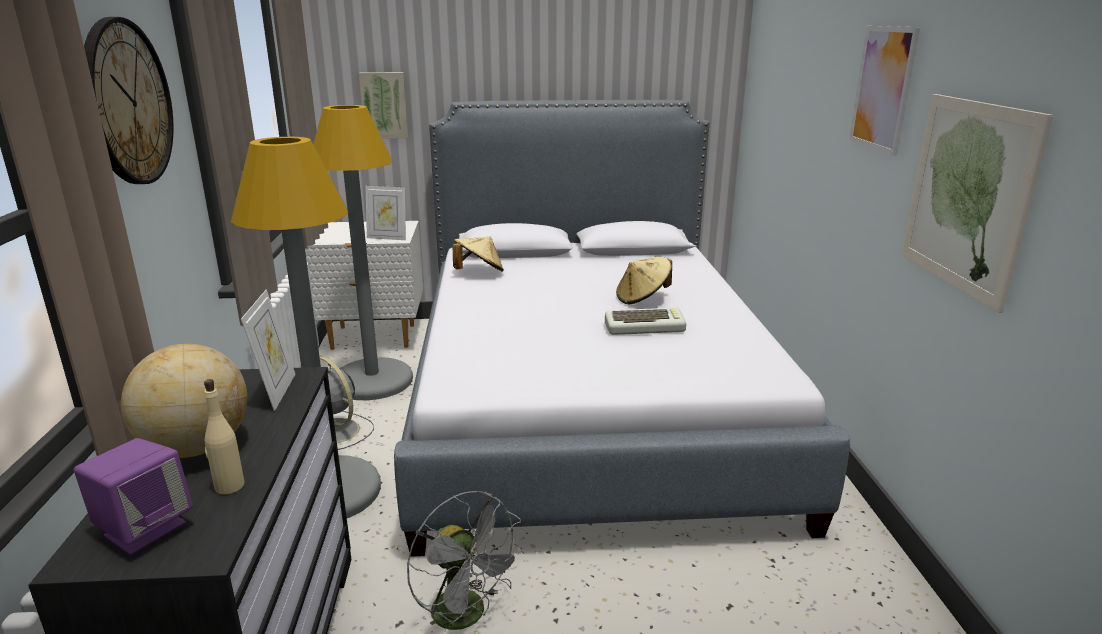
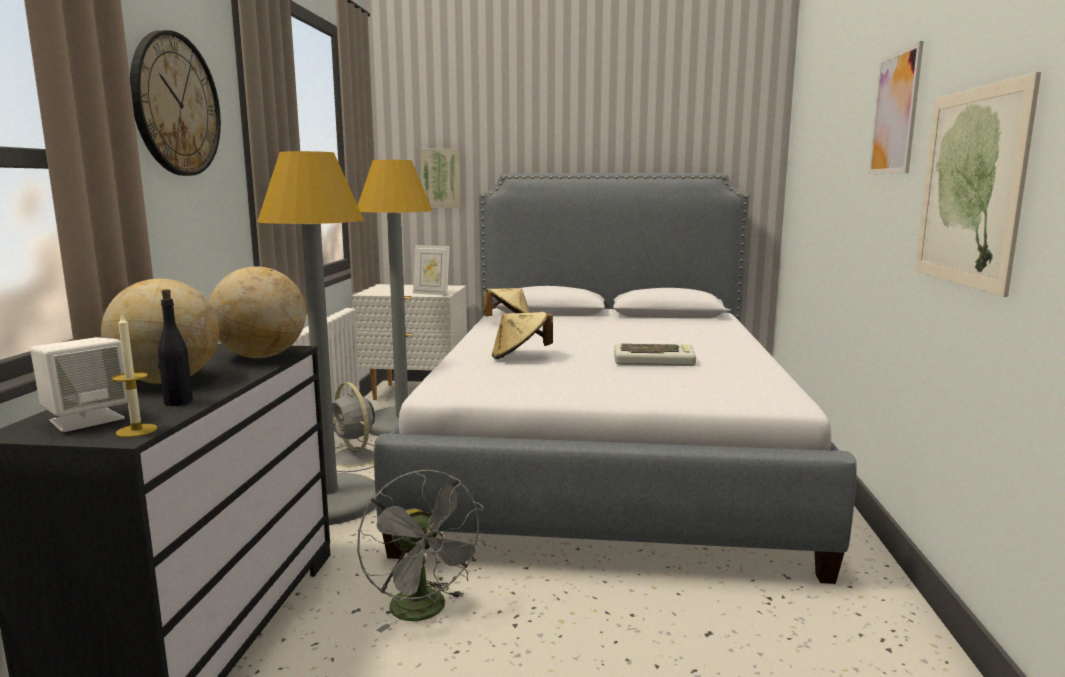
camera: 10 degrees right, 10 degrees down
(145, 529) = (87, 419): purple speaker -> white speaker
(212, 543) = (136, 430): none -> candle
(229, 486) = (178, 402): beige bottle -> black bottle
(277, 392) = (262, 356): picture frame -> globe
(642, 298) = (661, 343): beige hat -> beige hat (520, 356)

